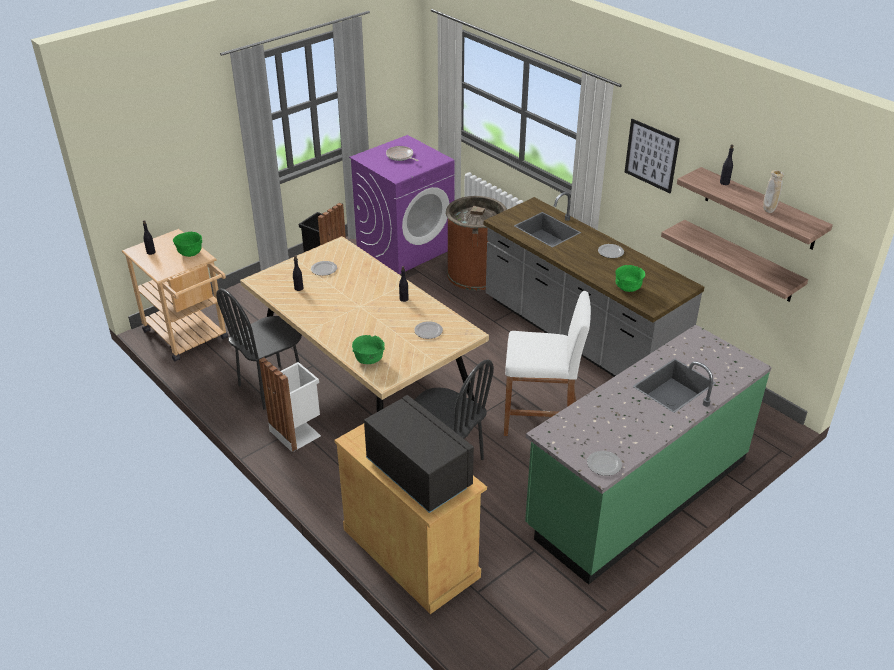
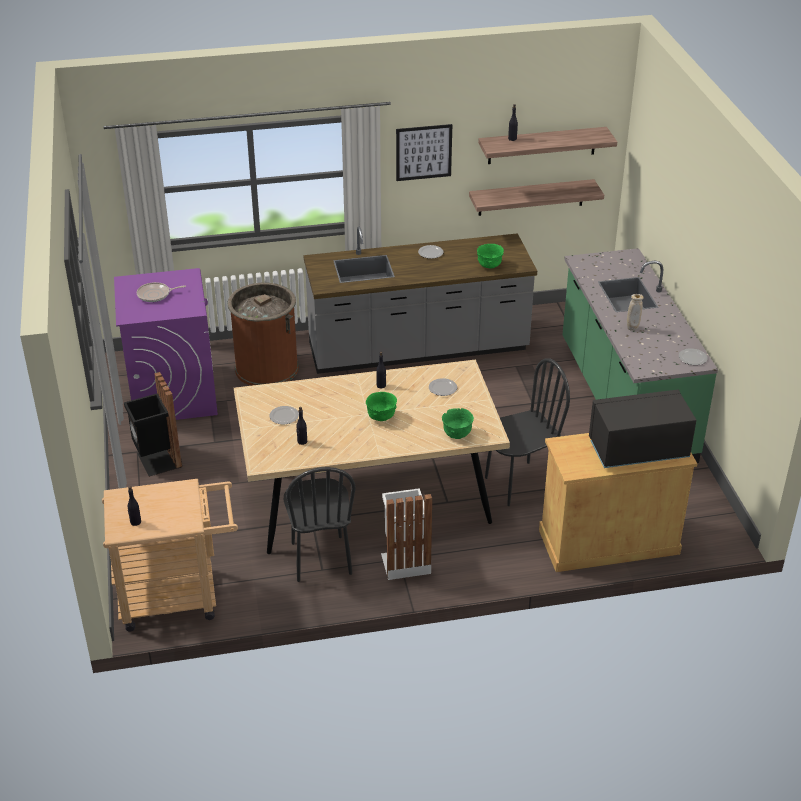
camera: 60 degrees left, 0 degrees up
(190, 254) = (170, 494): green bowl -> green bowl (381, 417)
(541, 419) = (505, 412): white stool -> none
(768, 211) = (568, 139): beige vase -> beige vase (632, 328)

